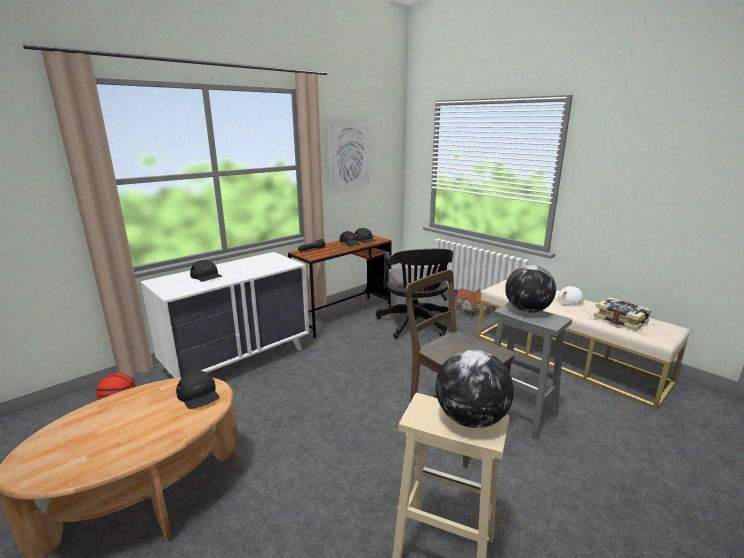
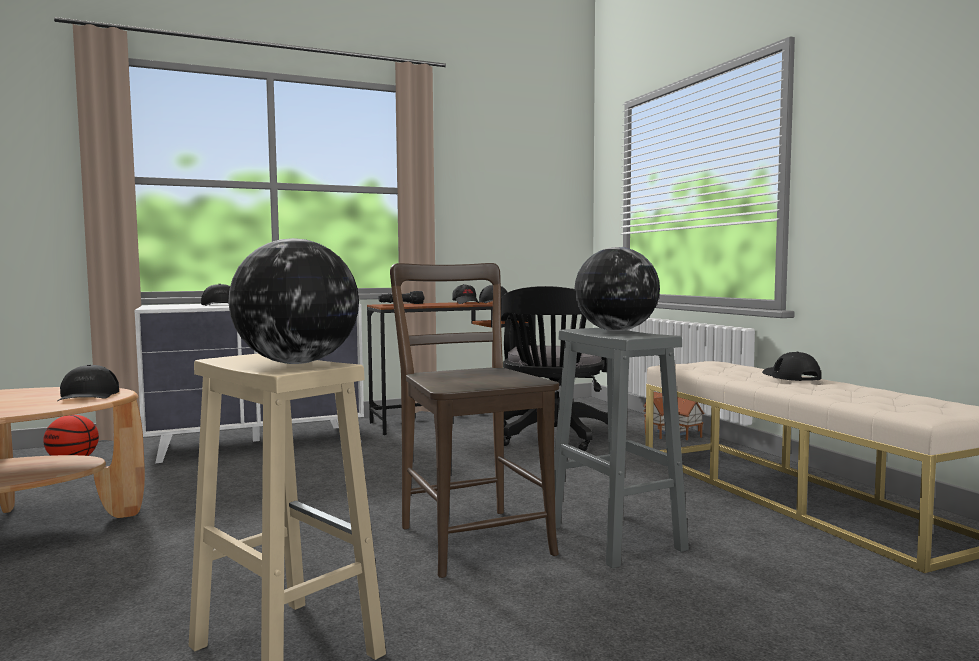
camera: 20 degrees right, 15 degrees down
(348, 155) = (486, 183): picture -> none
(566, 298) = (790, 376): white cap -> black cap
(620, 320) = (865, 396): book -> none

